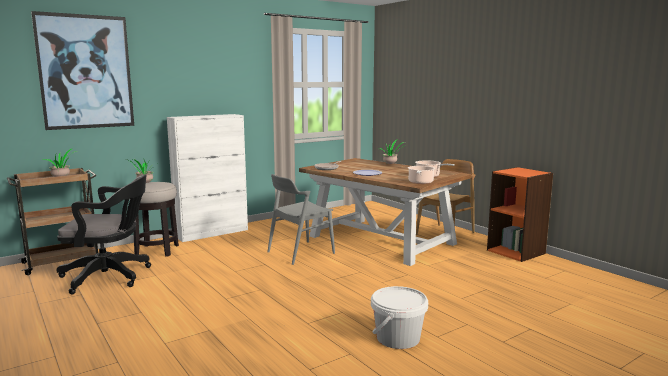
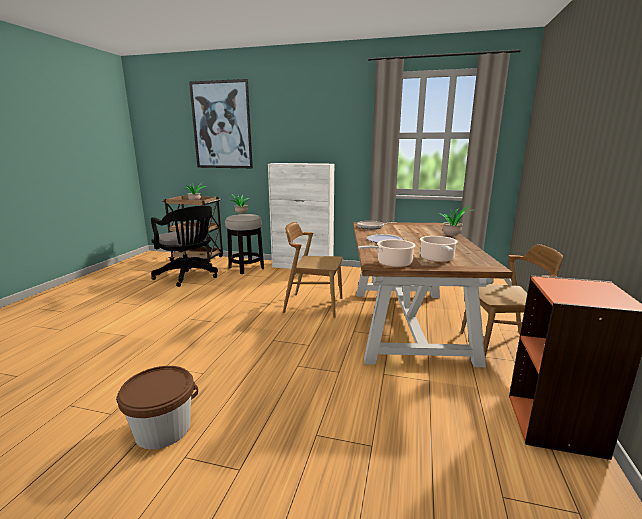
camera: 50 degrees right, 5 degrees up
(300, 252) = (313, 305): grey chair -> brown chair
(398, 338) = (163, 429): white bucket -> brown bucket

